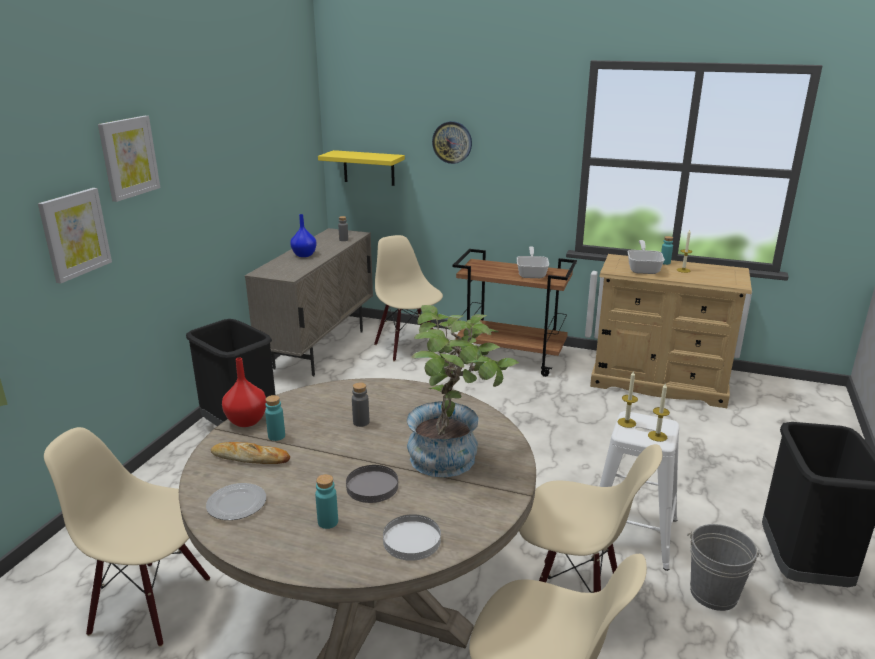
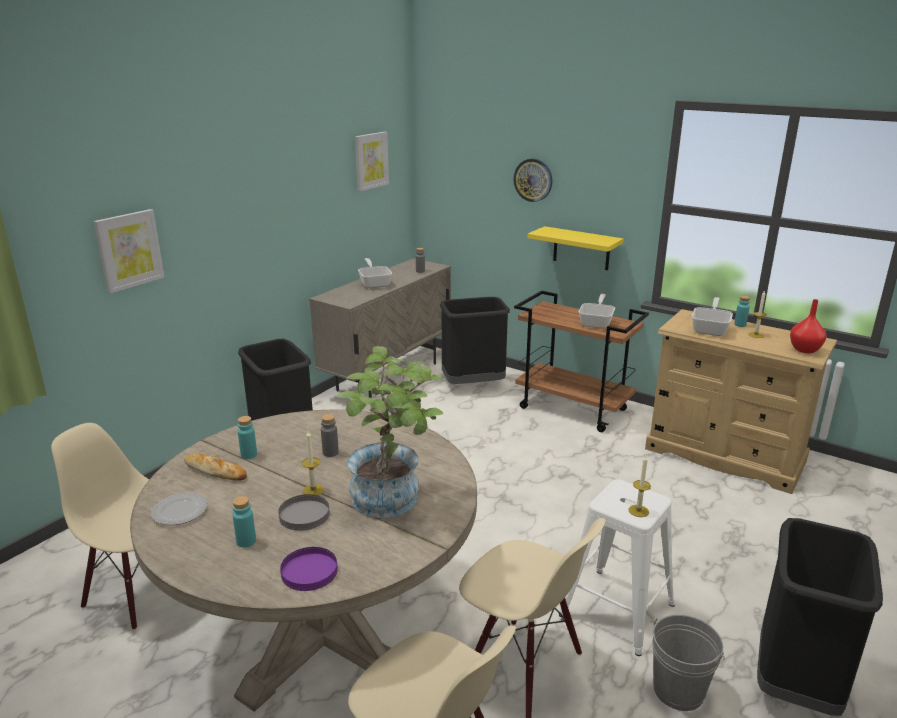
camera: 15 degrees right, 0 degrees up
(128, 157) = (189, 183): picture -> picture (371, 161)
(246, 421) = (231, 437): red vase -> red vase (805, 350)
(304, 255) = (374, 283): blue vase -> frying pan
(369, 168) = (454, 201): yellow shelf -> yellow shelf (581, 248)
(408, 347) = (473, 385): beige chair -> black trash can
(411, 540) = (309, 571): white plate -> purple plate
(626, 422) = (613, 492): candle -> candle (313, 490)

